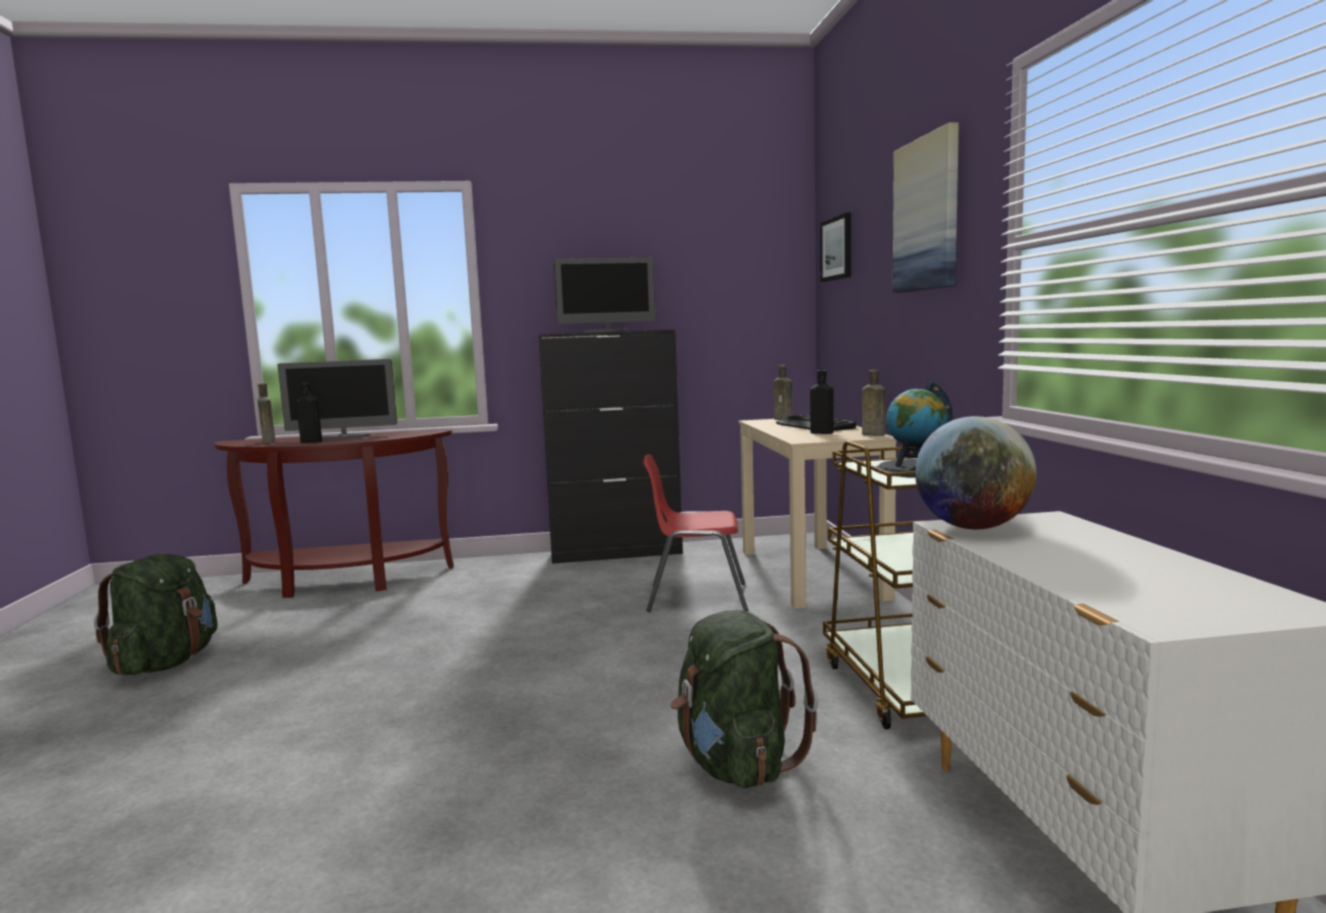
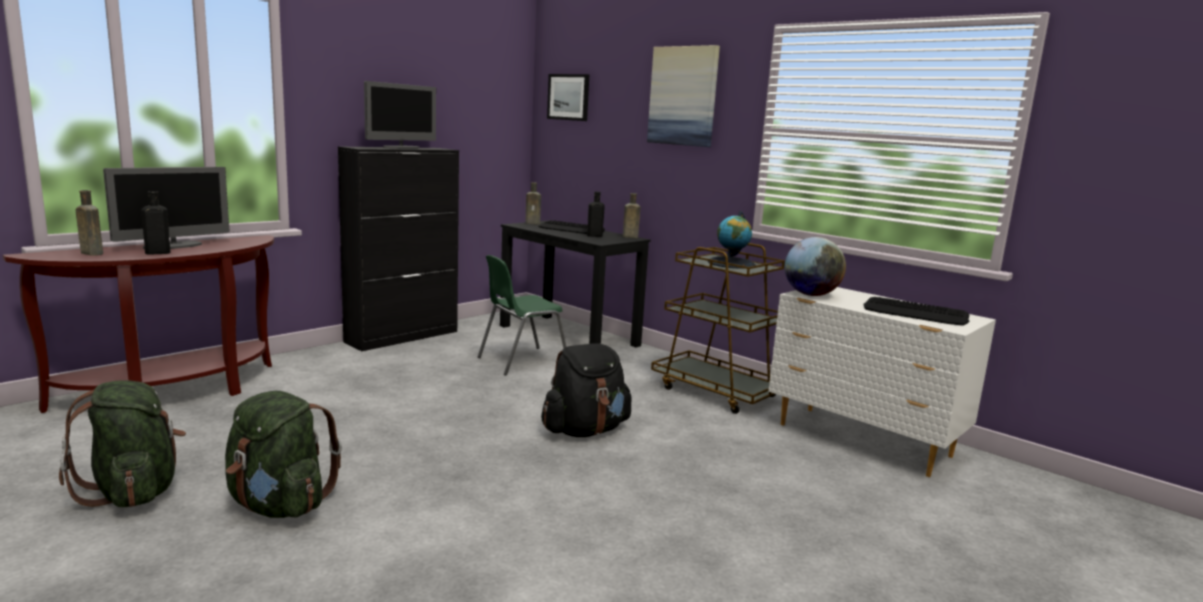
camera: 40 degrees left, 5 degrees up
(621, 701) = (585, 431): none -> black backpack
(695, 598) = (521, 361): red chair -> green chair
(736, 764) = (697, 446): green backpack -> green backpack (279, 505)
(811, 574) = (569, 335): beige desk -> black desk
(1137, 581) = (915, 313): none -> keyboard

